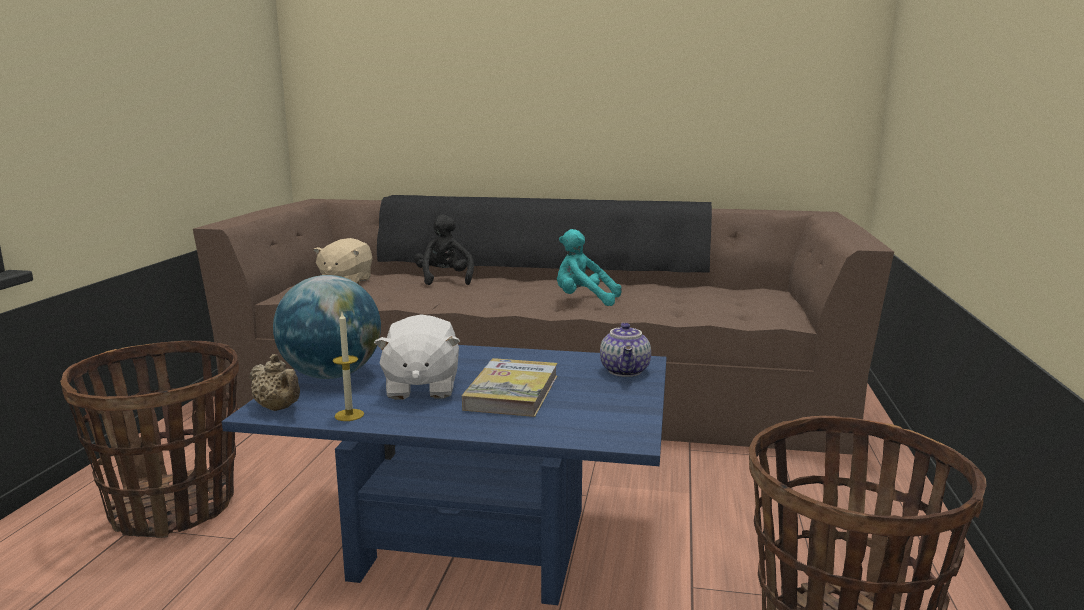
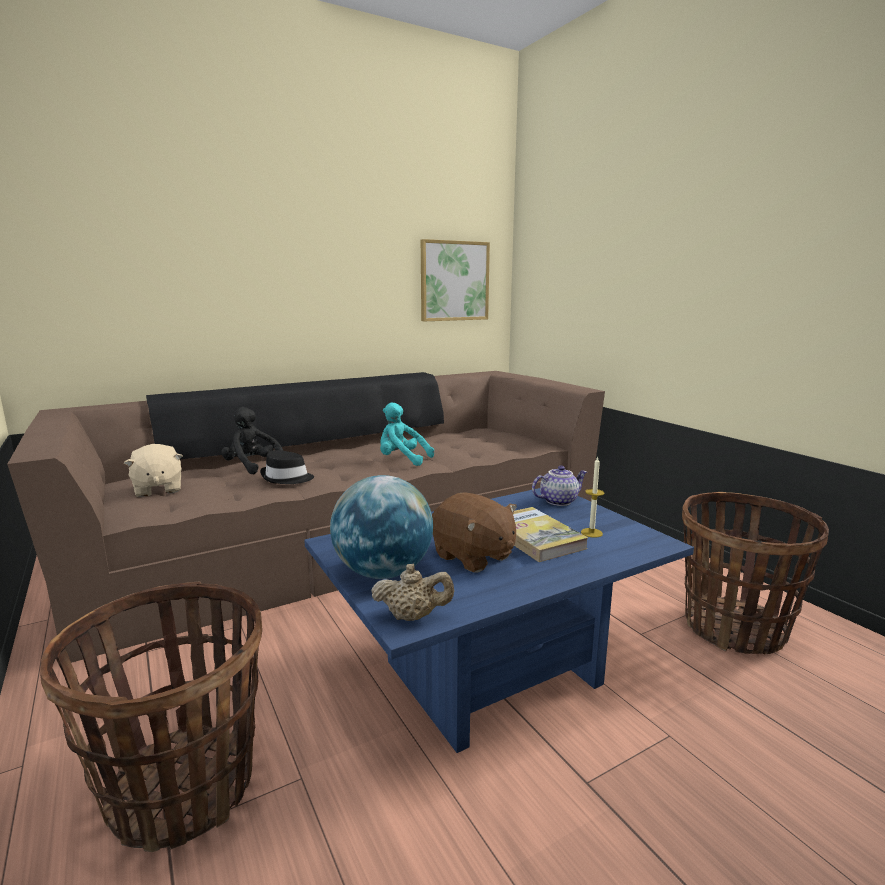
camera: 40 degrees left, 0 degrees up
(349, 415) = (479, 597): candle -> candle (591, 533)
(420, 388) = (473, 556): white plush toy -> brown plush toy
(443, 293) = (286, 478): none -> black hat
(583, 300) = (402, 460): turquoise plush toy -> turquoise plush toy turned 45 degrees clockwise
(626, 371) = (558, 501): teapot -> teapot turned 75 degrees counterclockwise
(778, 78) = (454, 281): none -> picture

